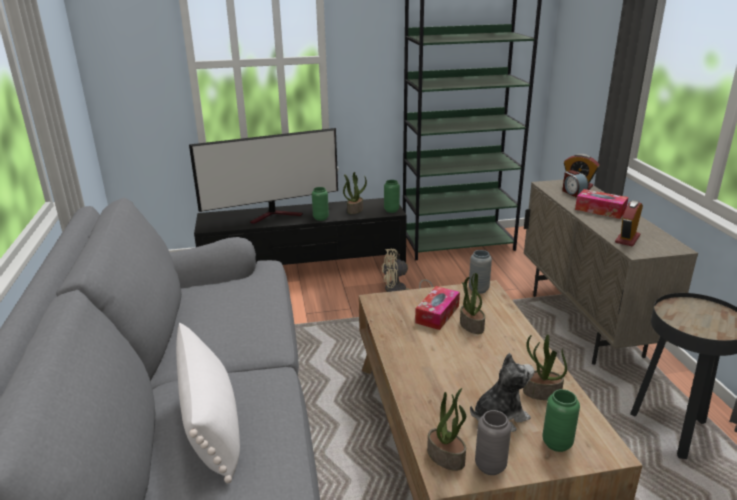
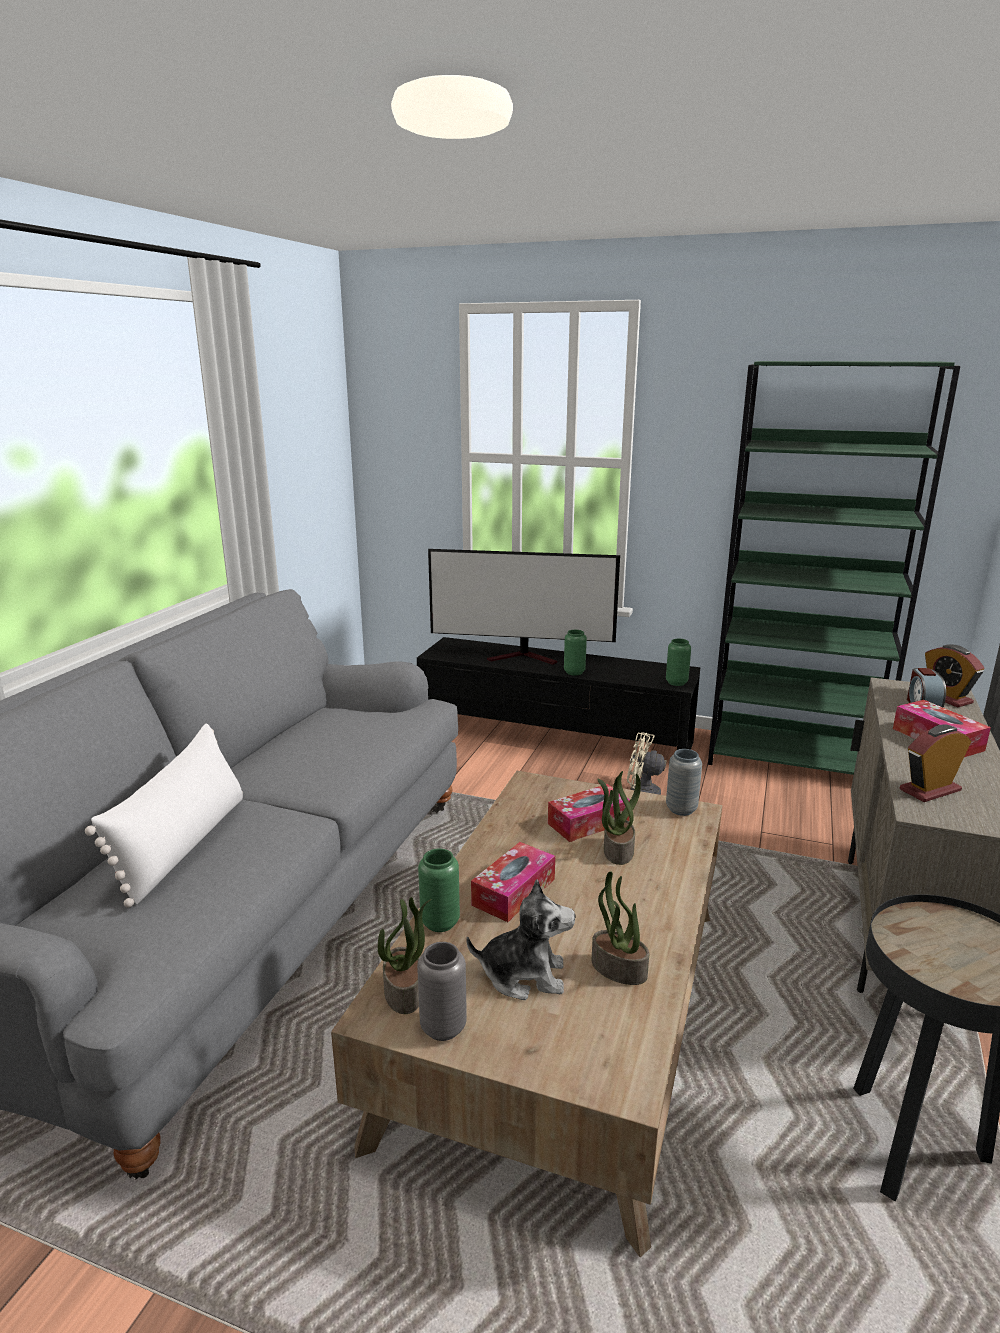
camera: 30 degrees right, 5 degrees down
(355, 210) = (628, 672): potted plant -> none
(441, 371) = (514, 892): none -> tissue box
(557, 443) = (563, 1041): green vase -> green vase (440, 922)

